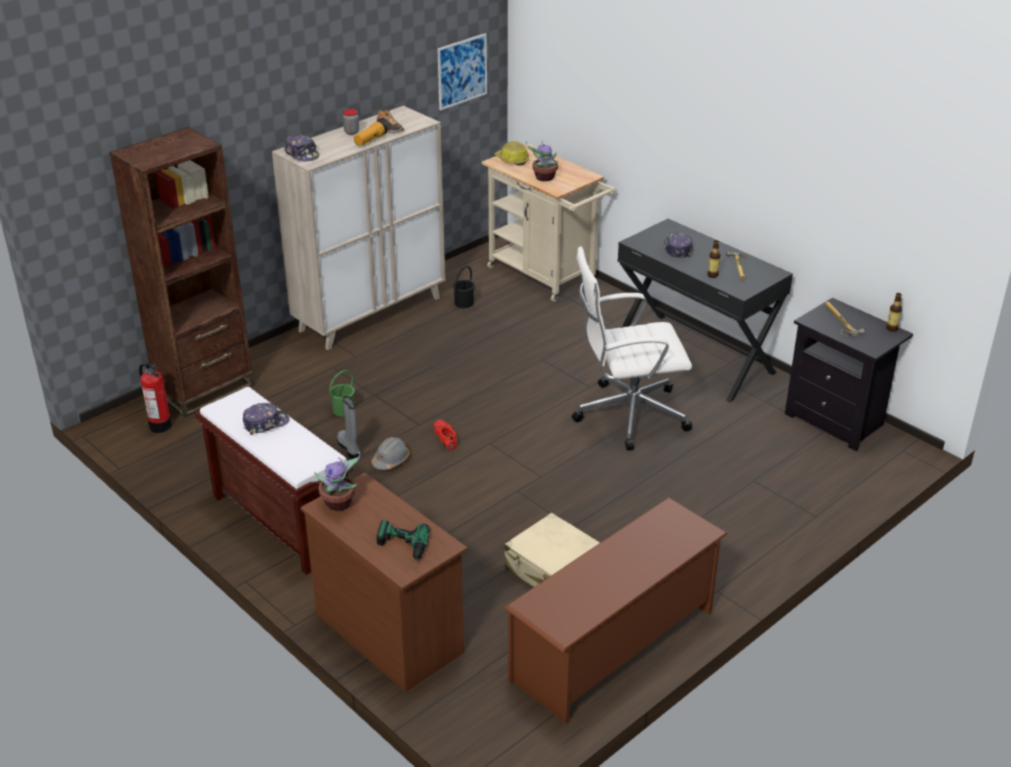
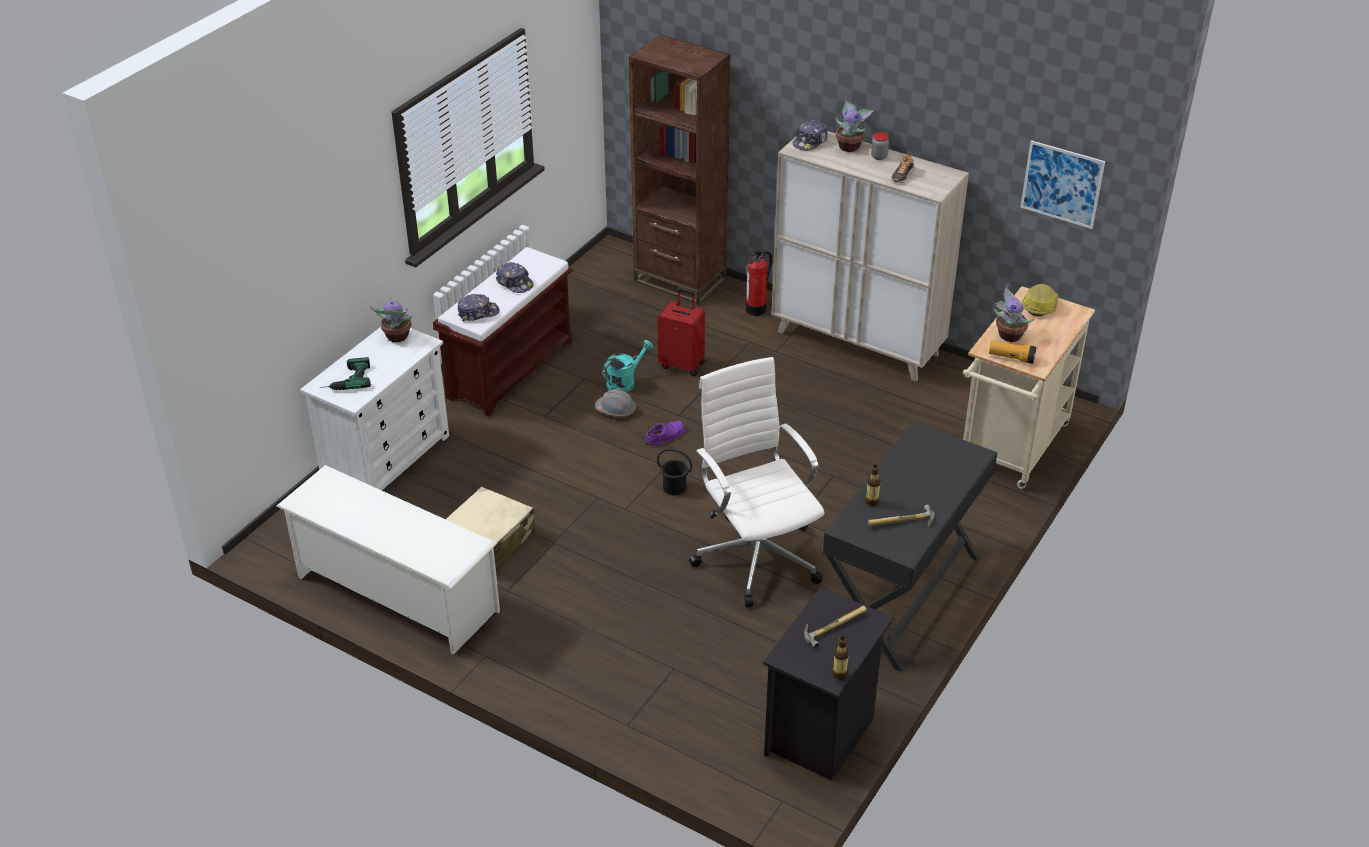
camera: 75 degrees right, 5 degrees up
(160, 426) = (617, 273): fire extinguisher -> fire extinguisher (756, 310)
(325, 140) = (850, 146): none -> potted plant
(343, 410) = (682, 364): green bucket -> red suitcase
(349, 448) = (625, 382): grey boot -> turquoise watering can
(370, 140) = (866, 171): flashlight -> flashlight (1011, 358)
(388, 632) = (387, 458): brown dresser -> white dresser
(445, 437) = (665, 435): red shoe -> purple shoe
(464, 303) = (916, 400): black bucket -> black bucket (674, 487)
(614, 646) = (396, 594): brown shoe rack -> white shoe rack
(677, 249) = (919, 468): cap -> cap (478, 312)

